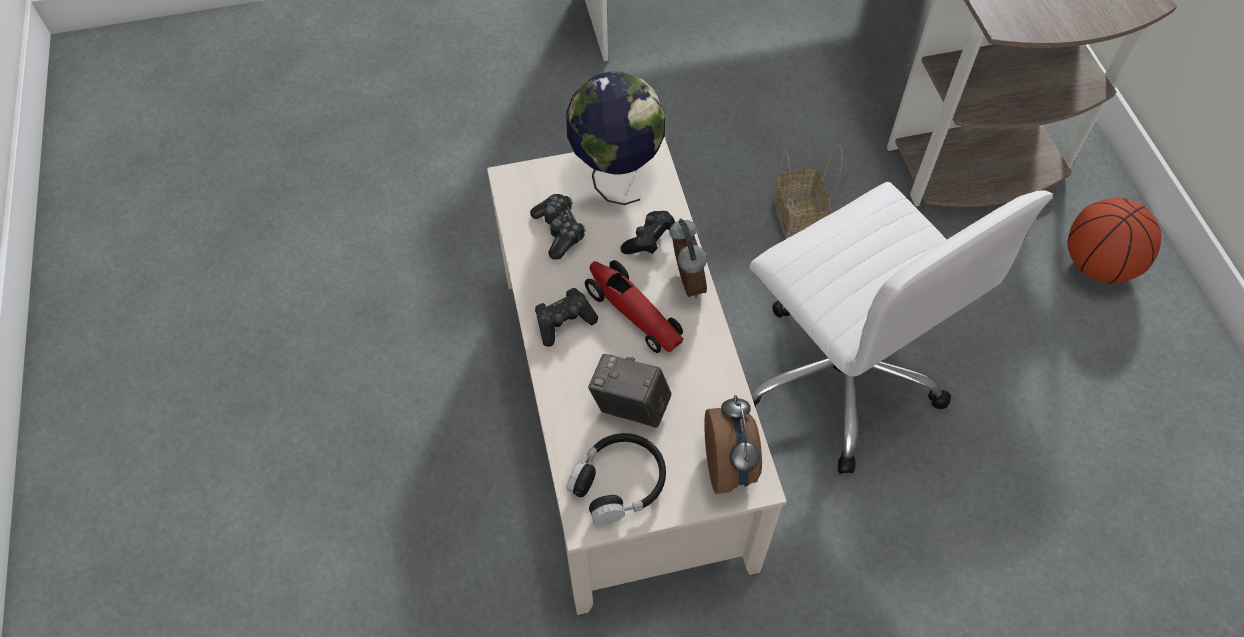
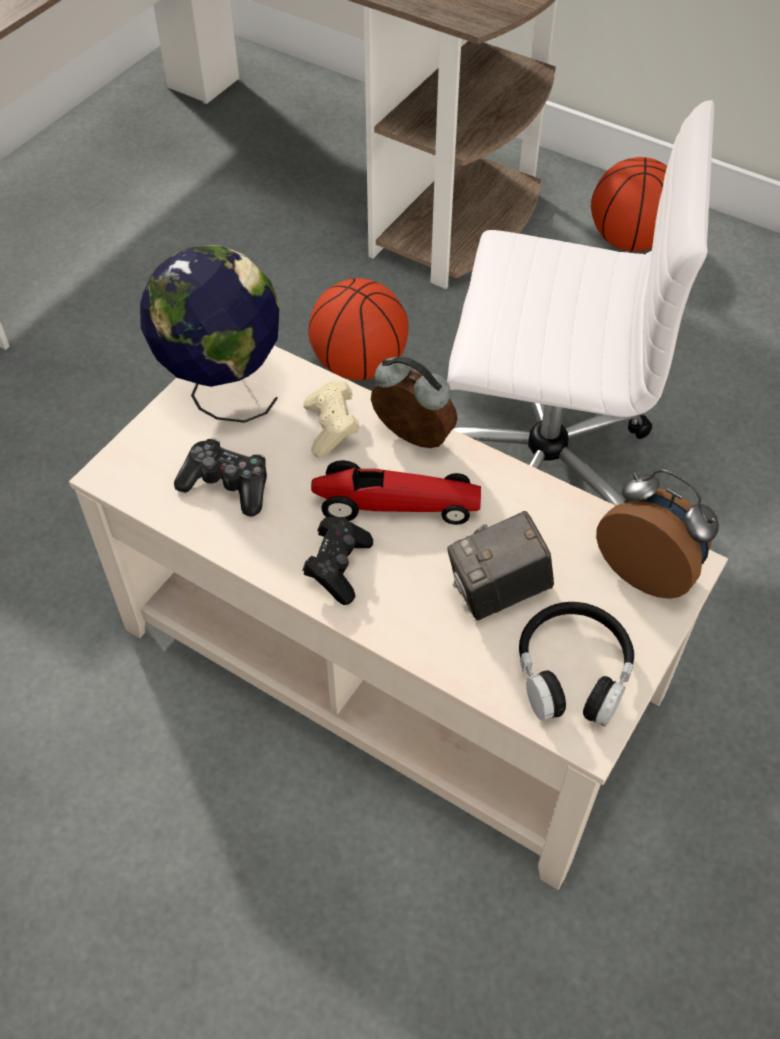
camera: 45 degrees left, 5 degrees down
(649, 241) = (331, 428): black game controller -> beige game controller
(799, 218) = (359, 365): basket -> basketball

